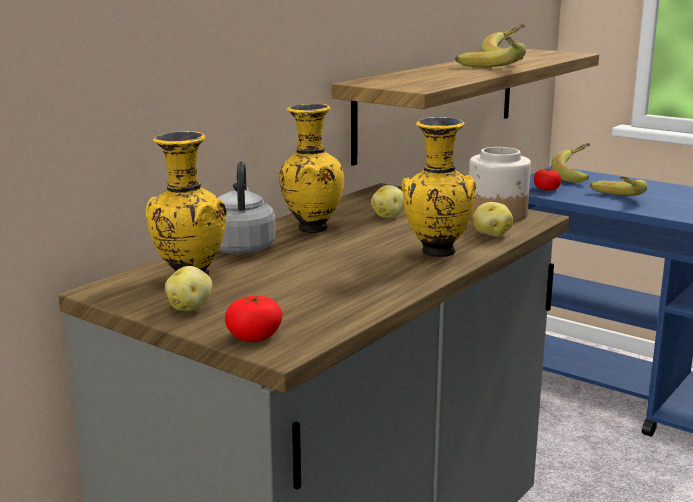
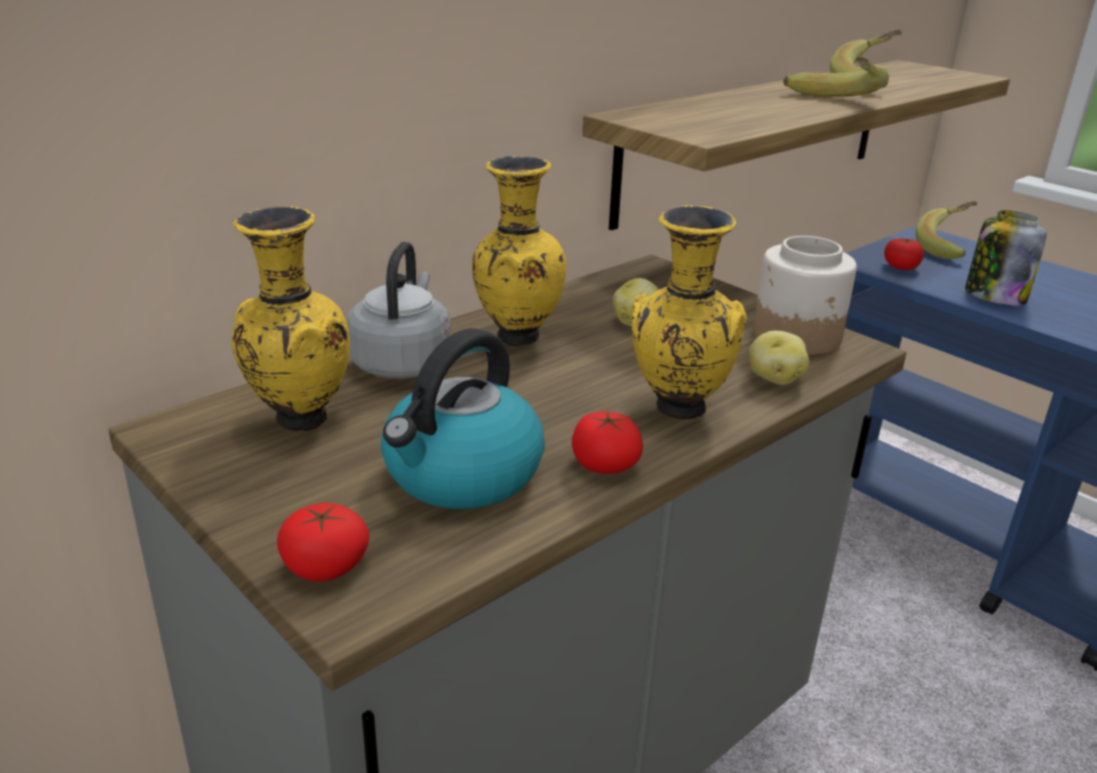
camera: 10 degrees right, 10 degrees up
(190, 307) = (267, 484): potato -> none
(315, 293) = (462, 475): none -> kettle
(403, 280) = (605, 464): none -> tomato
(613, 200) = (994, 296): banana -> jar

